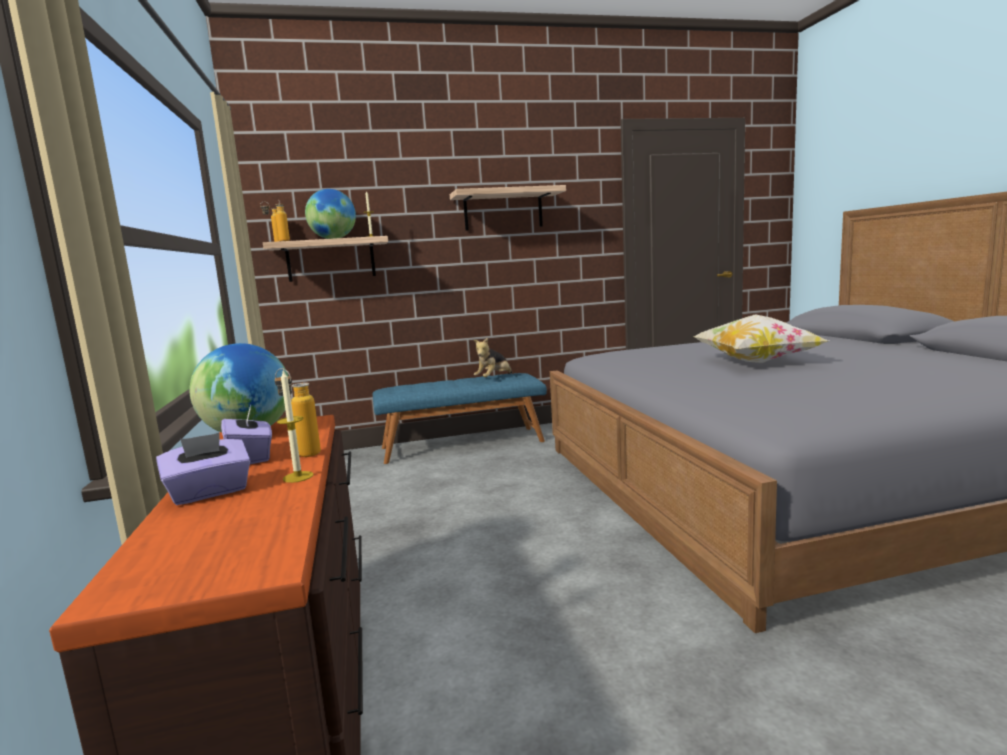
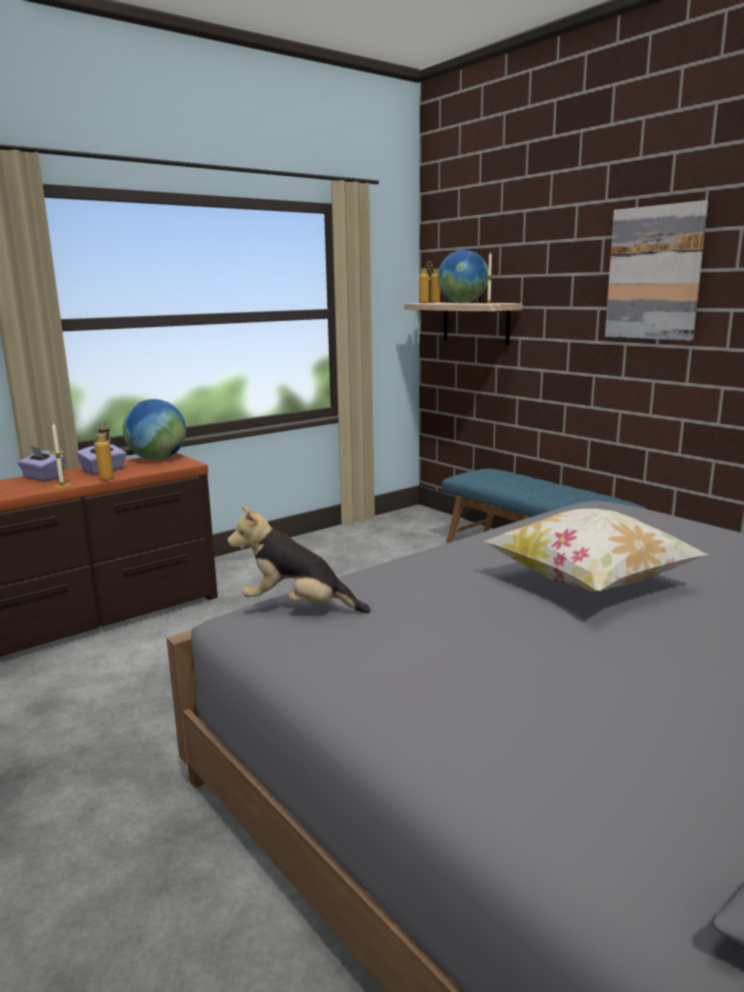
camera: 65 degrees right, 5 degrees up
(494, 378) = (578, 496): plush toy -> plush toy (298, 607)
(503, 210) = (654, 273): shelf -> picture

